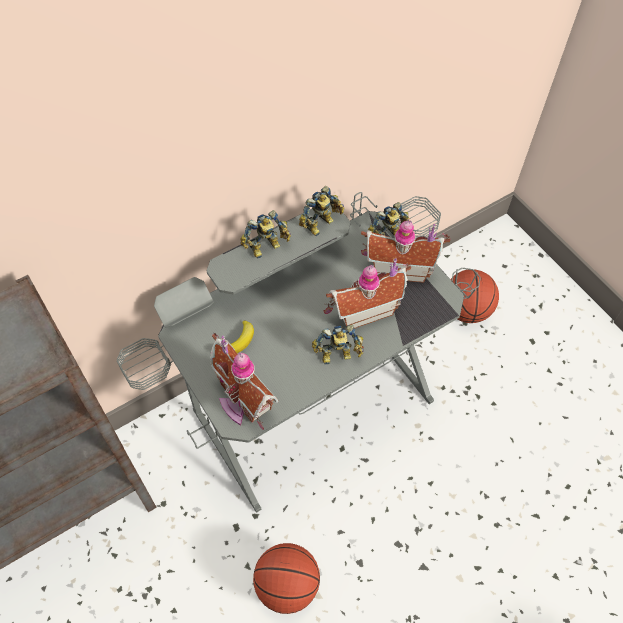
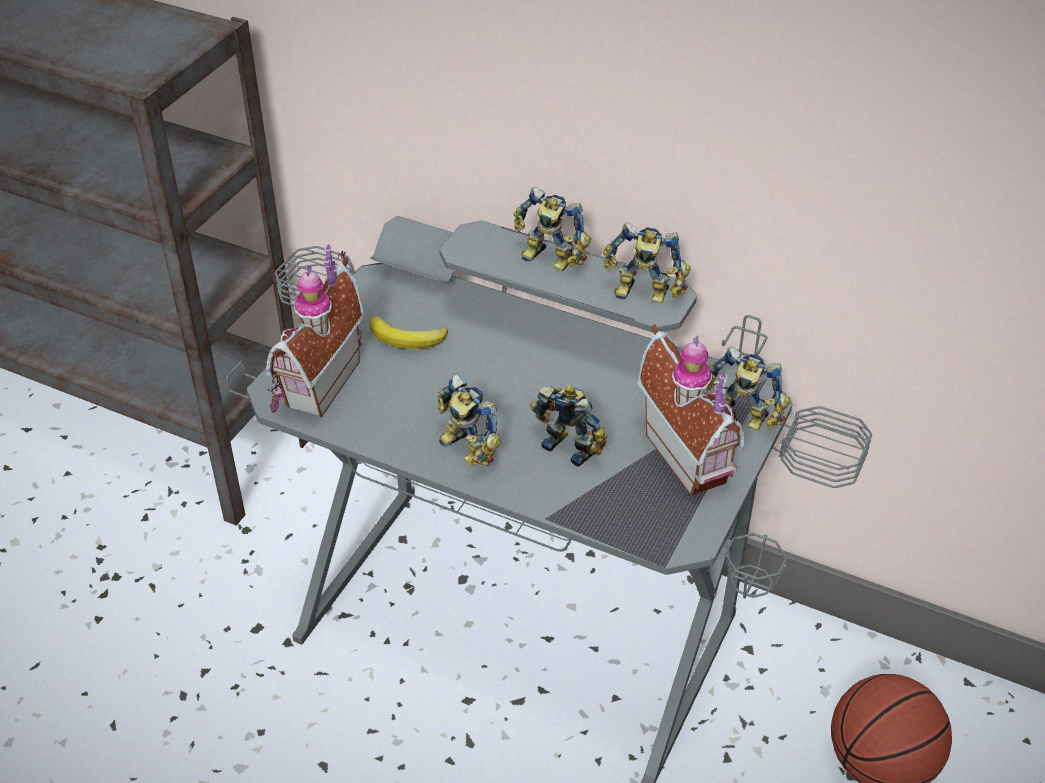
camera: 60 degrees right, 15 degrees down
(287, 585) = (199, 735): basketball -> none
(362, 310) = (571, 445): toy house -> toy robot

